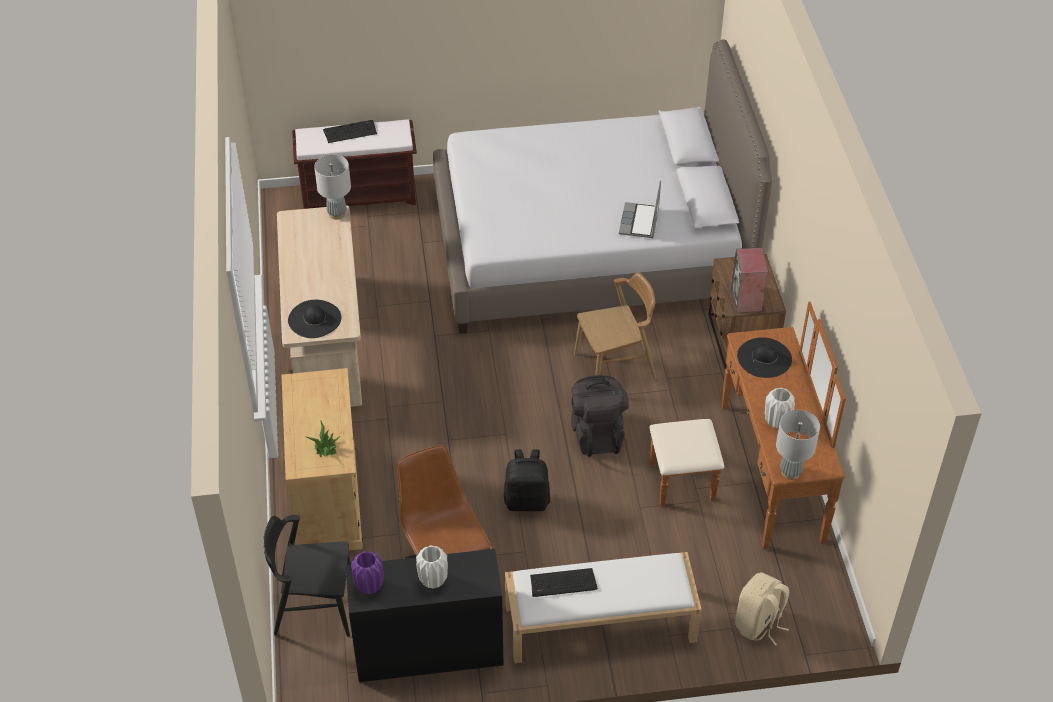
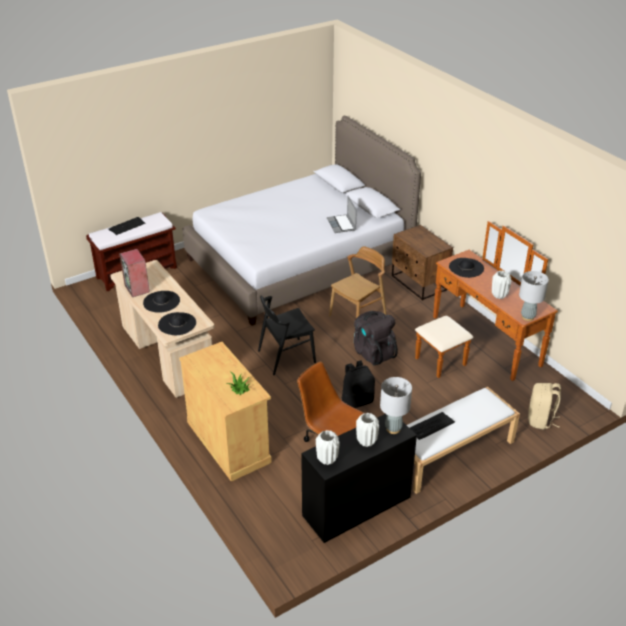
camera: 25 degrees left, 10 degrees down
(314, 606) = (262, 508): black chair -> black chair (286, 356)
(315, 277) = (161, 301): none -> black hat
(337, 214) = (152, 265): grey table lamp -> grey table lamp (393, 429)
(370, 586) = (327, 459): purple vase -> white vase
(746, 300) = (427, 248): speaker -> speaker (137, 288)

